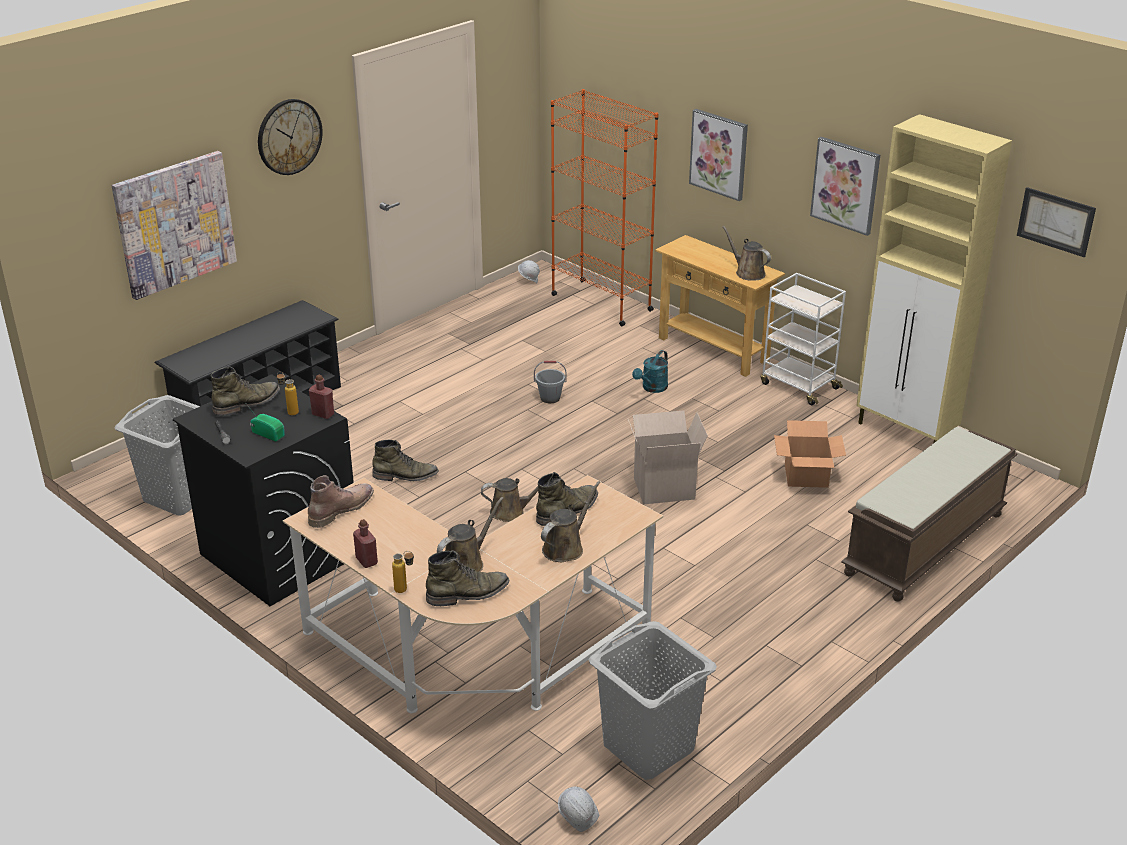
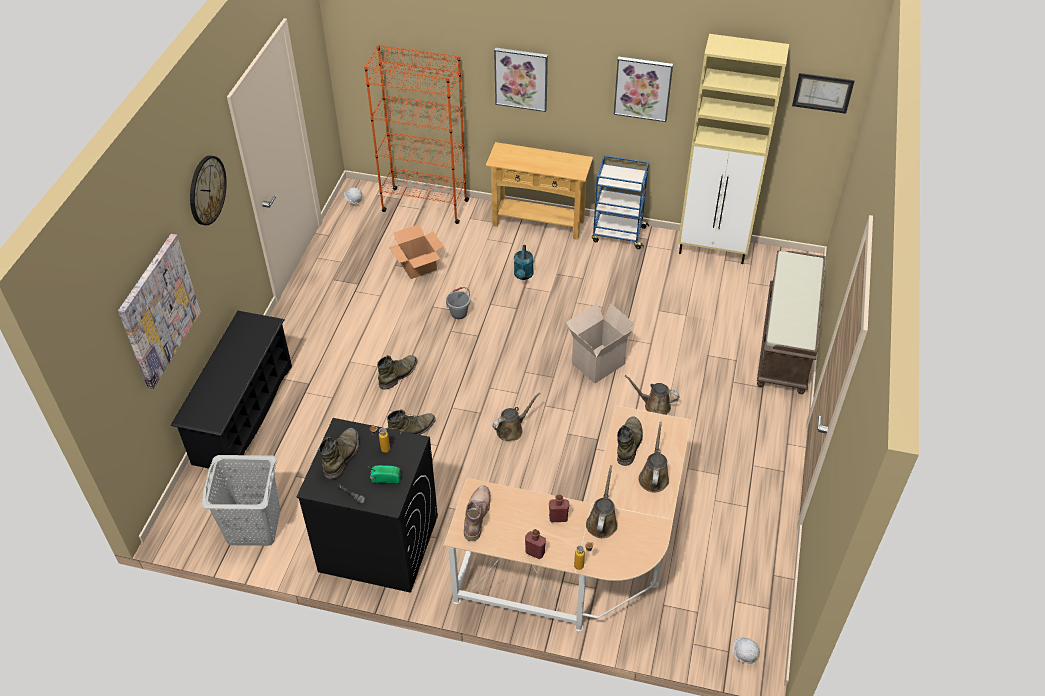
camera: 30 degrees left, 15 degrees up
(323, 414) = (409, 441): red bottle -> red bottle (558, 518)
(468, 594) = (625, 547): green boot -> green boot (398, 374)
(648, 748) = (743, 580): grey laundry basket -> none
(748, 273) = (568, 166): brown watering can -> brown watering can (654, 405)
(798, 385) = (618, 234): white cart -> blue cart
(807, 476) = (679, 313): cardboard box -> cardboard box (418, 266)

